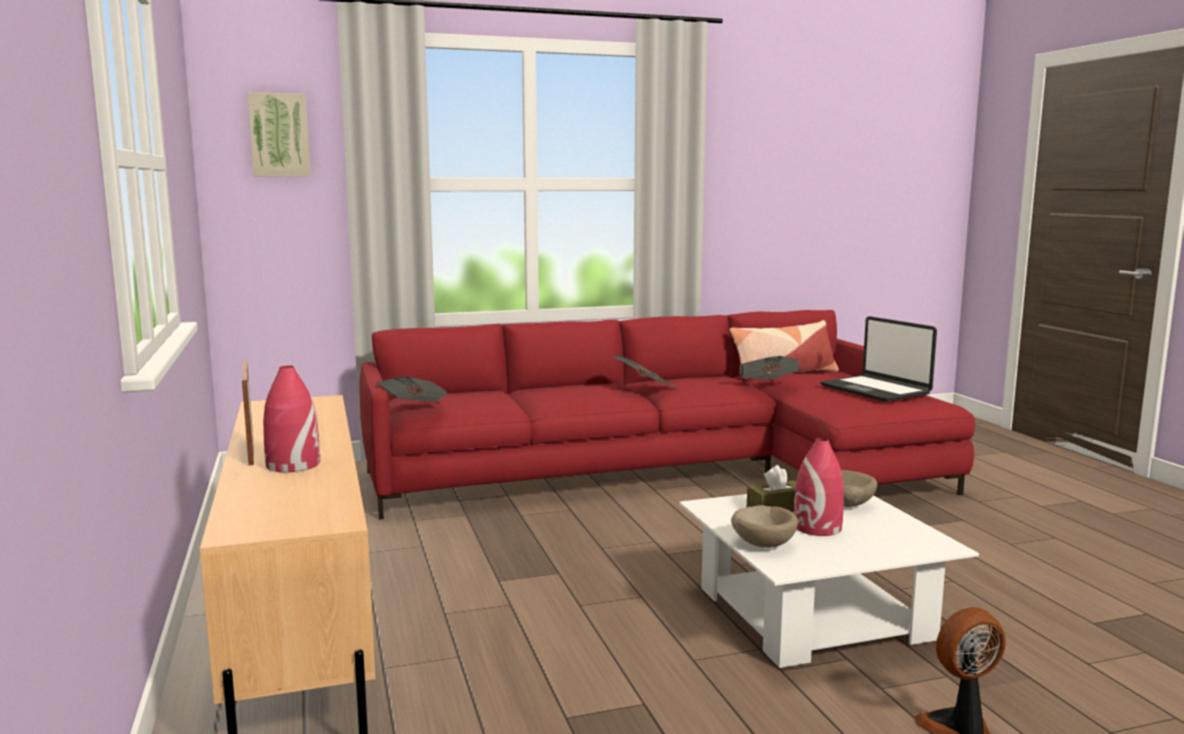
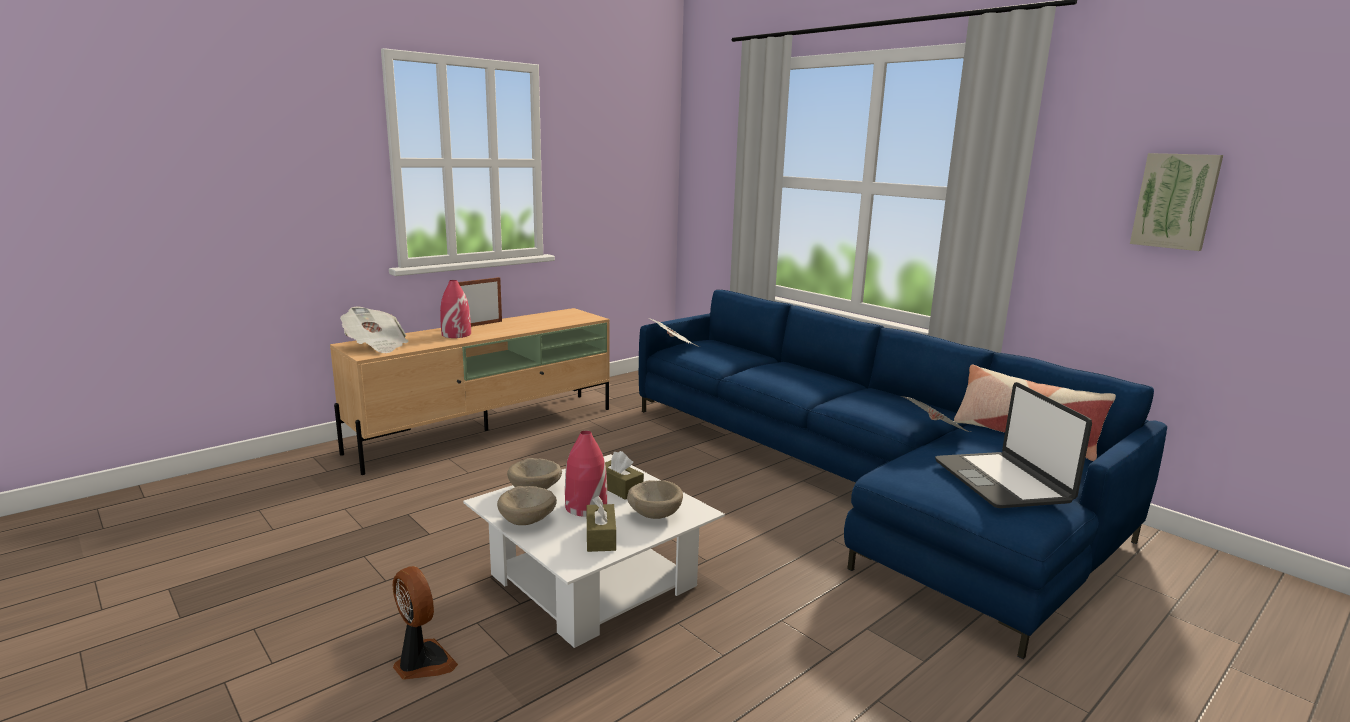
camera: 65 degrees right, 5 degrees up
(279, 135) = (716, 141): picture -> picture (1175, 201)
(645, 388) = (833, 391): newspaper -> newspaper (376, 346)
(672, 472) = (857, 481): red sofa -> blue sofa
(844, 554) = (528, 521): none -> beige bowl
(876, 390) = (1002, 481): laptop -> laptop turned 45 degrees counterclockwise
(890, 529) = (601, 537): none -> brown tissue box

